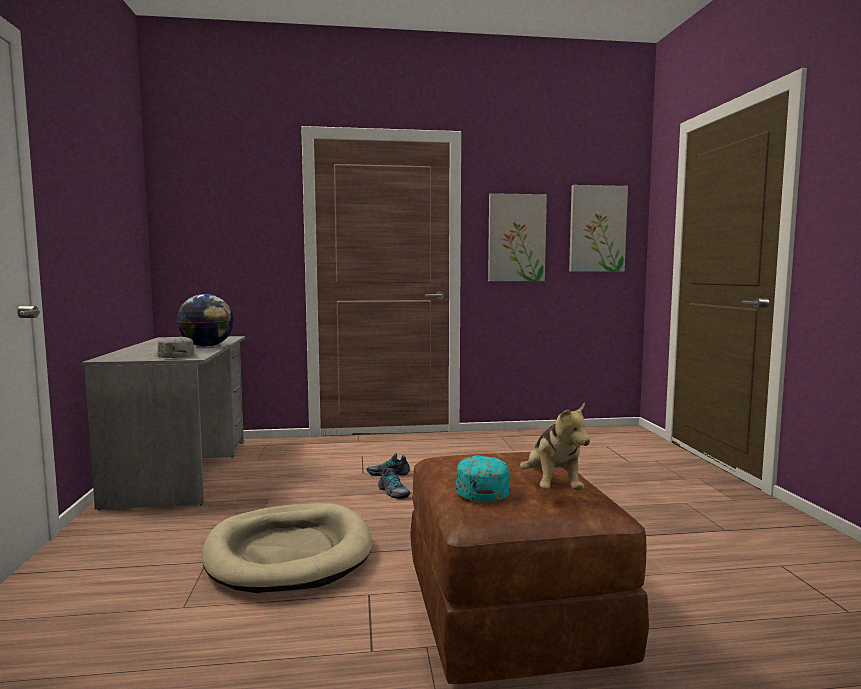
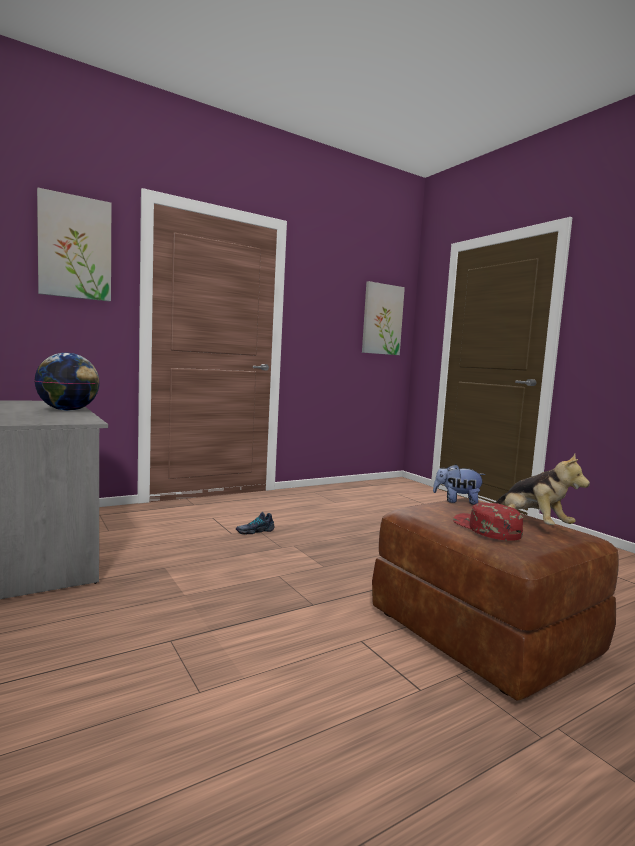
camera: 25 degrees left, 0 degrees up
(173, 355) = (57, 419): grey cap -> none
(289, 553) = (246, 616): beige dog bed -> none
(393, 492) = (279, 548): shoe -> none
(480, 486) = (486, 529): turquoise cap -> red cap
(514, 454) = (457, 501): none -> plush toy
(516, 238) = (325, 321): picture -> picture (75, 247)

